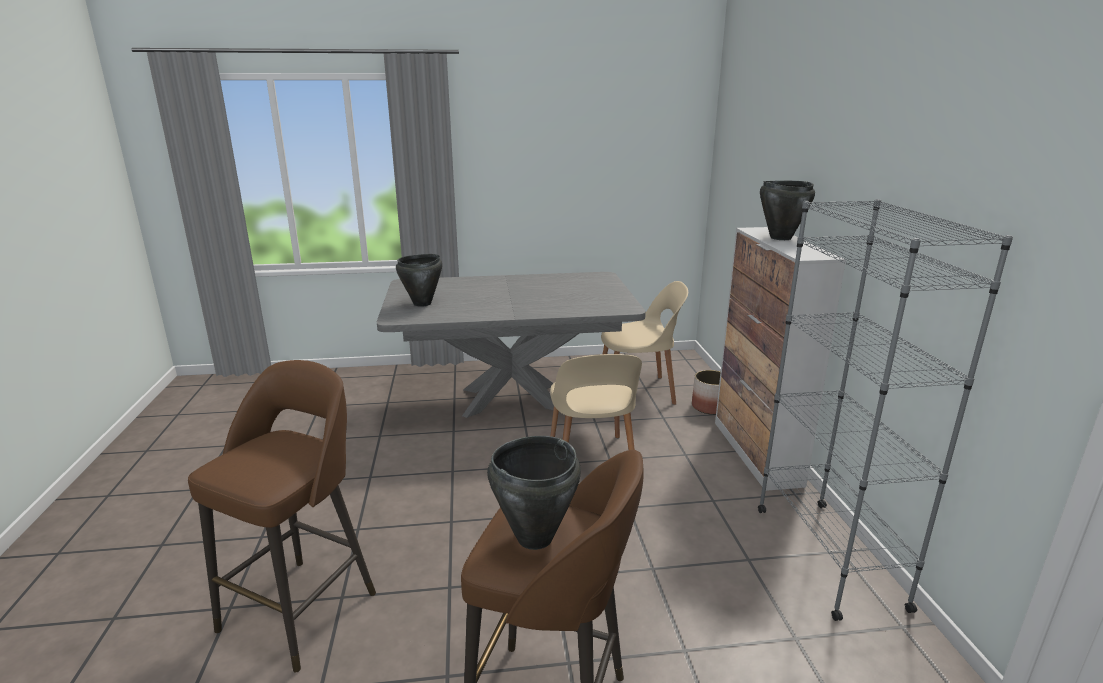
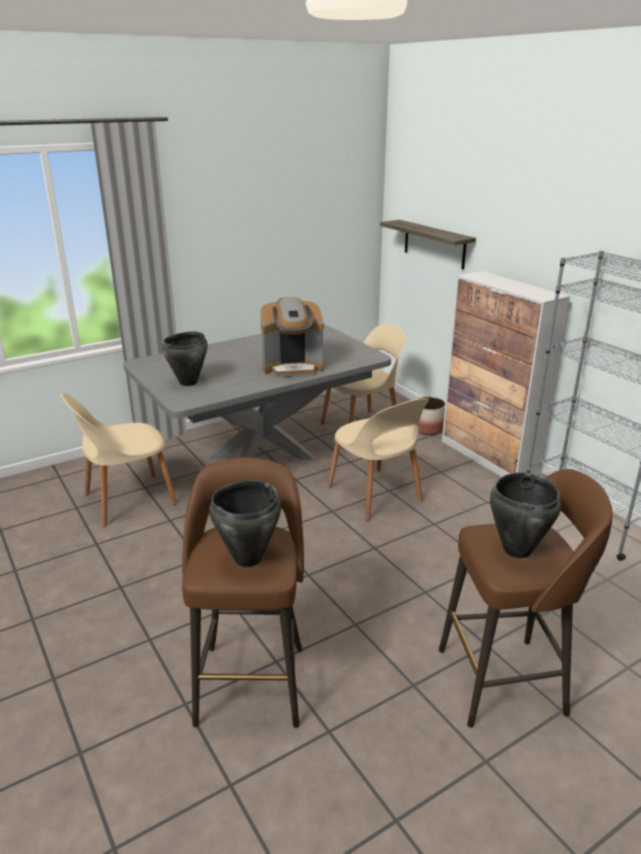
camera: 25 degrees left, 5 degrees up
(363, 409) = (127, 500): none -> beige chair
(532, 306) = (292, 367): none -> coffee machine
(744, 197) = (434, 244): none -> shelf
(780, 238) = (502, 282): black cooking pot -> black cooking pot (247, 558)

